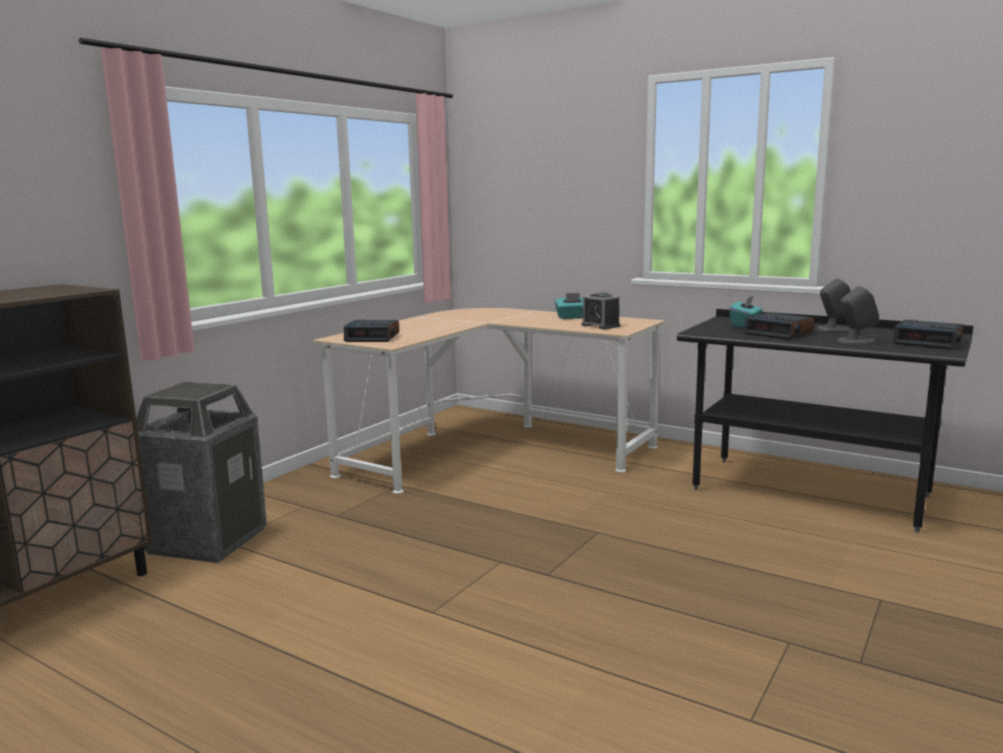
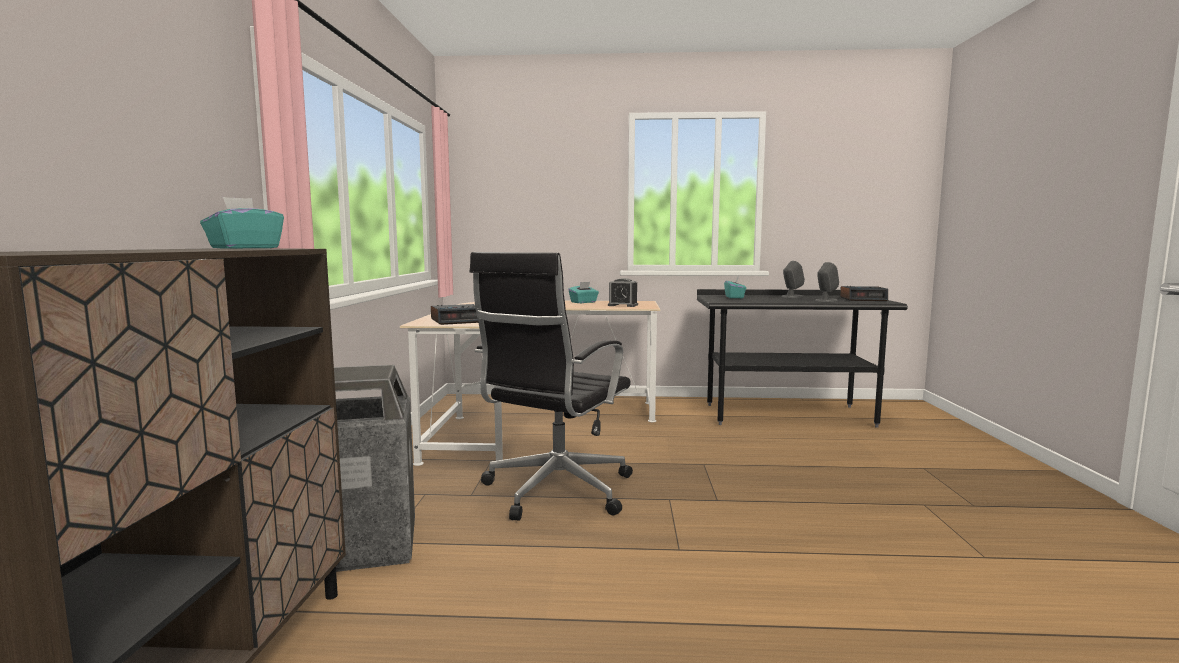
camera: 30 degrees left, 5 degrees down
(59, 289) = (245, 248): none -> turquoise tissue box
(408, 528) = (555, 491): none -> black office chair
(779, 333) = (770, 300): alarm clock -> none

